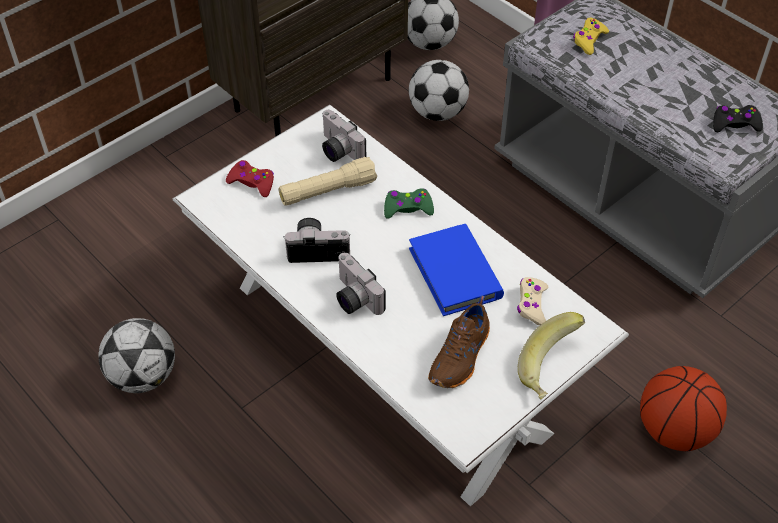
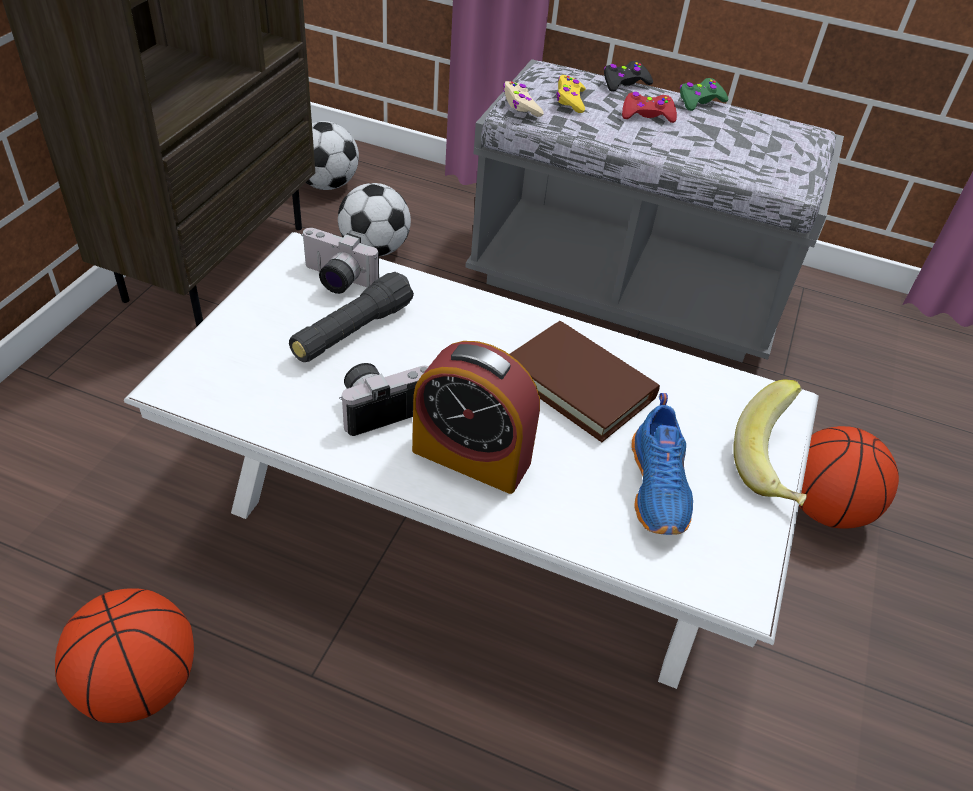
camera: 30 degrees left, 5 degrees down
(143, 376) = (140, 685): football -> basketball
(252, 182) = (238, 347): red game controller -> red game controller (647, 115)
(328, 191) = (352, 331): beige flashlight -> black flashlight
(353, 298) = (471, 456): camera -> alarm clock
(407, 208) = (469, 325): green game controller -> green game controller (700, 101)
(455, 273) = (579, 385): blue book -> brown book
(461, 357) = (659, 487): brown shoe -> blue shoe
(531, 304) = (694, 395): beige game controller -> beige game controller (521, 105)
(735, 124) = (773, 148): black game controller -> black game controller (624, 83)

